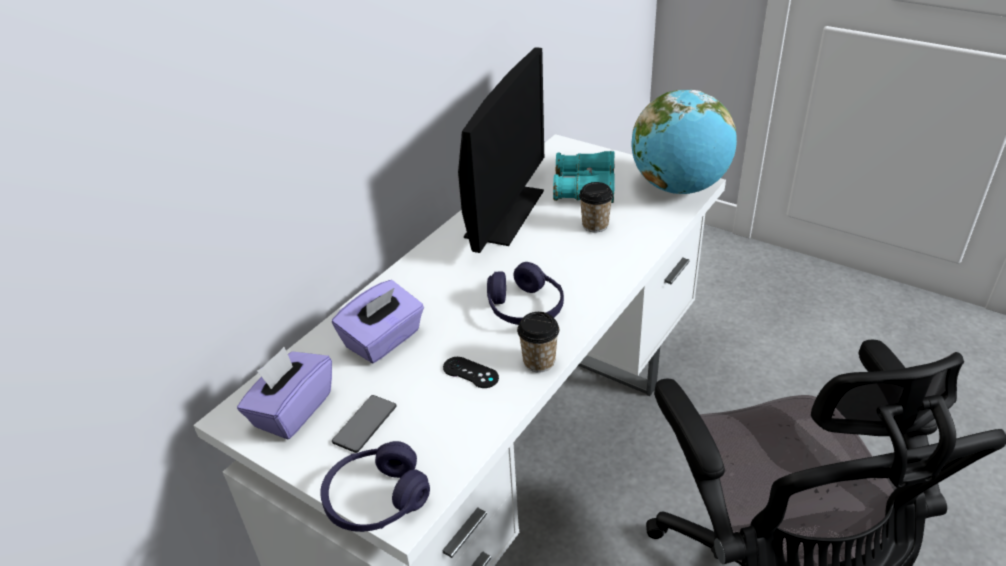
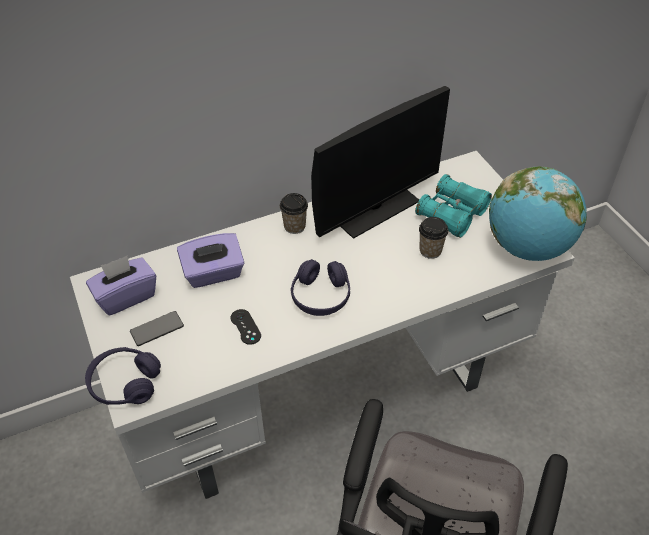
camera: 30 degrees right, 10 degrees up
(539, 362) = (294, 342): cup -> cup (294, 226)

